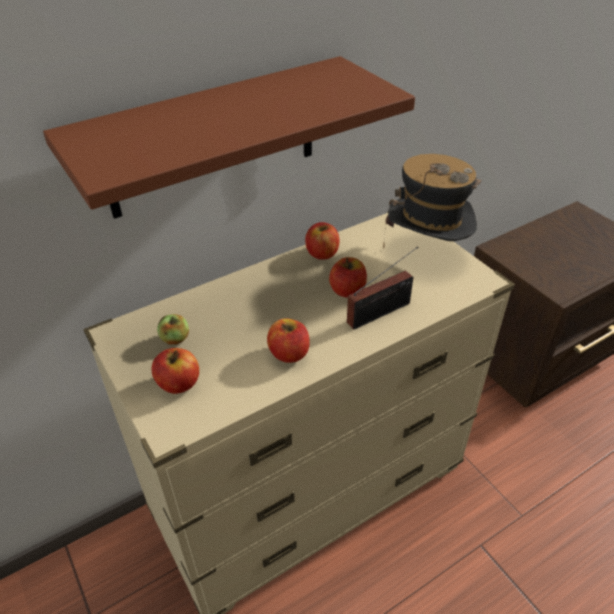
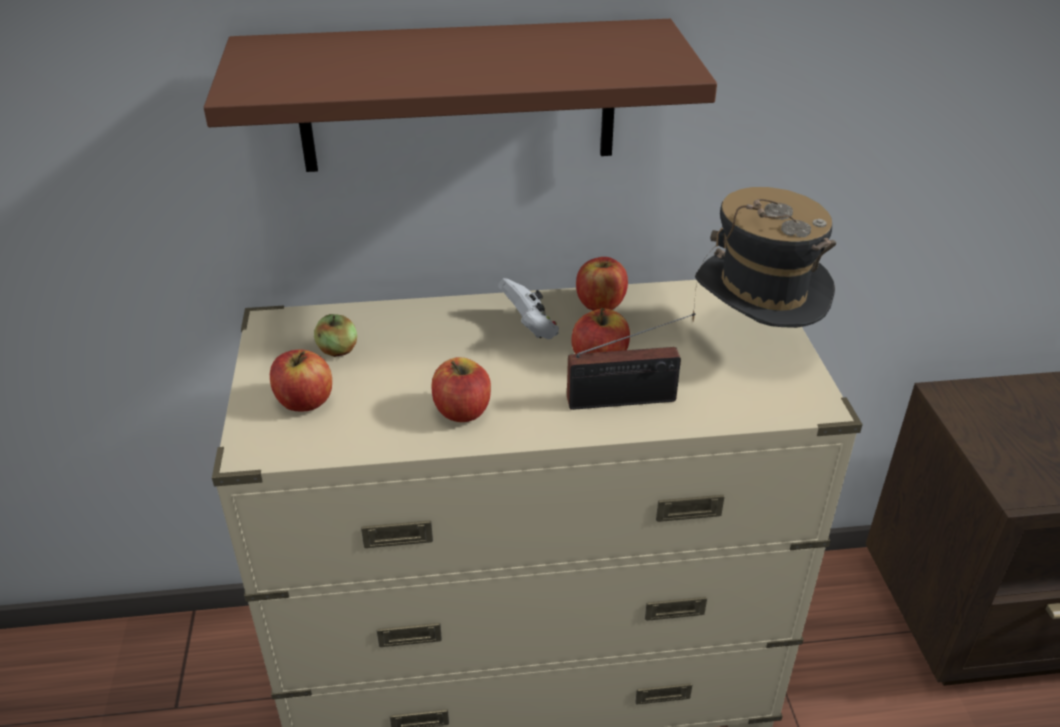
camera: 25 degrees right, 5 degrees down
(291, 283) = (530, 328): none -> white game controller

